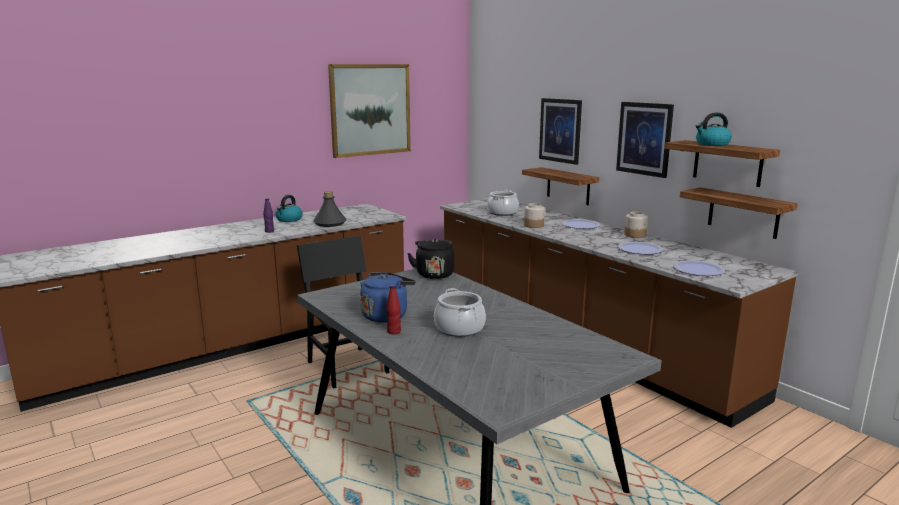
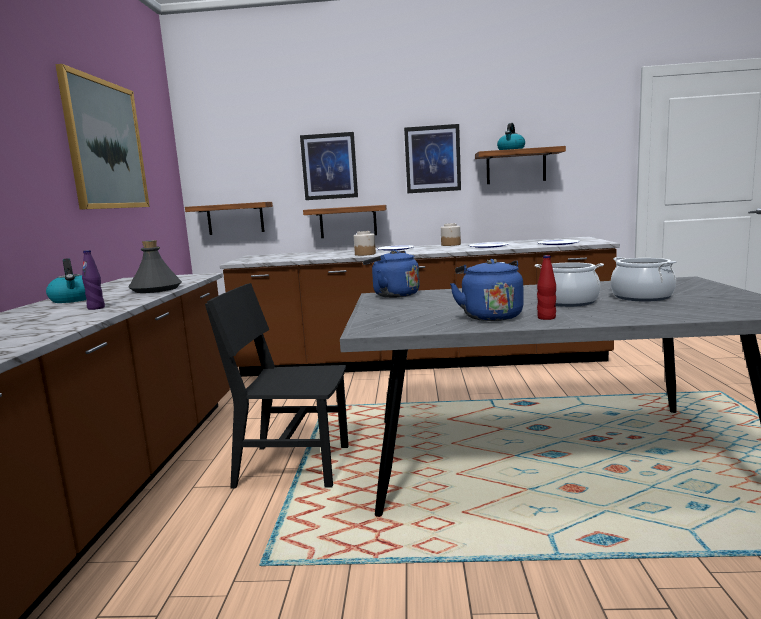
camera: 50 degrees left, 5 degrees down
(434, 274) = (393, 295): black kettle -> blue kettle
(502, 213) = (304, 256): cooking pot -> cooking pot (642, 297)
(743, 213) = (535, 204): shelf -> shelf (235, 218)

